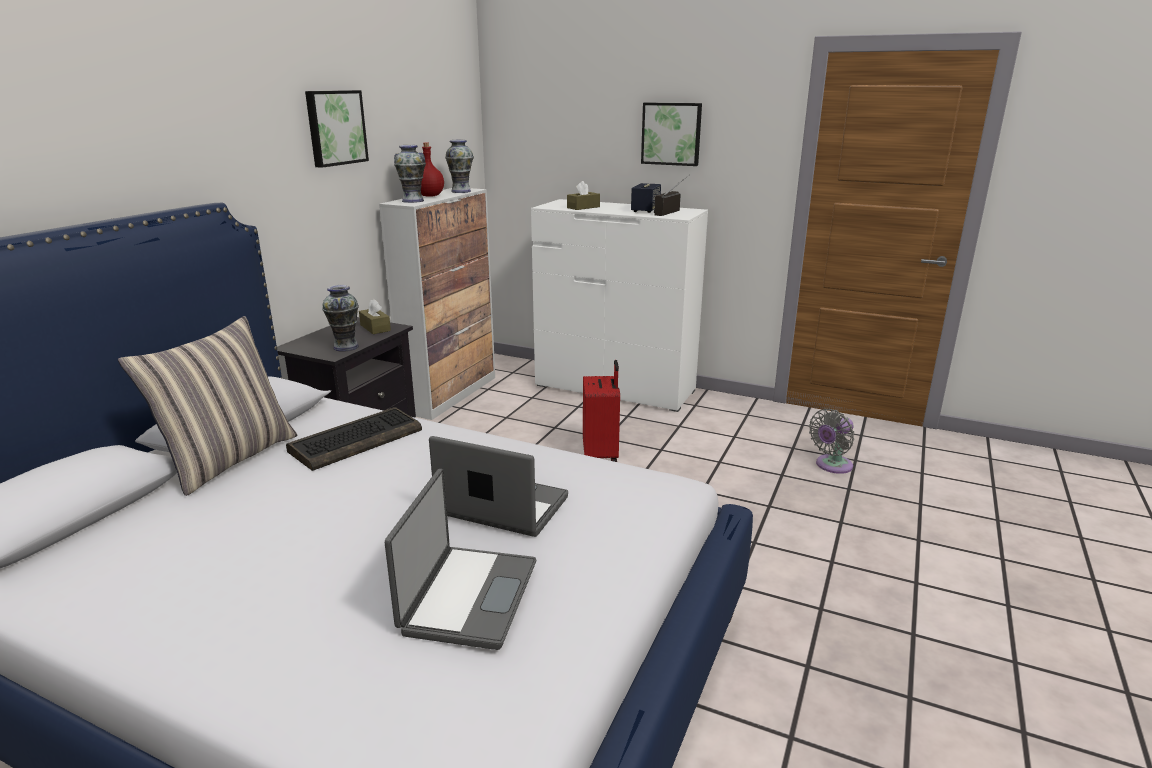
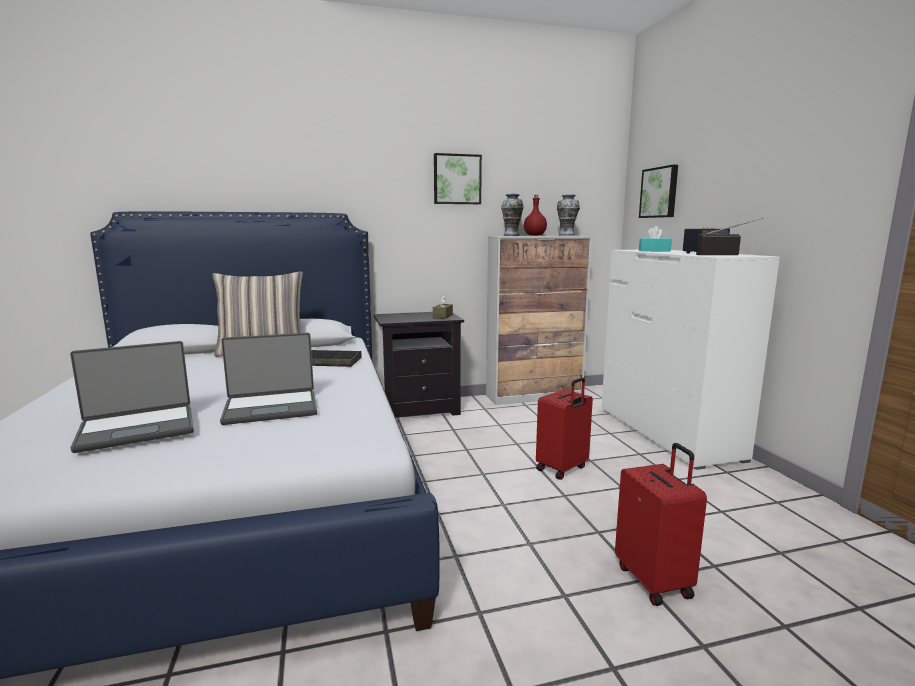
camera: 50 degrees right, 10 degrees down
(346, 347) = (403, 320): vase -> none
(501, 507) = (271, 408): laptop -> laptop turned 90 degrees clockwise
(583, 207) = (654, 251): brown tissue box -> turquoise tissue box
(671, 134) = (756, 178): picture -> picture (660, 192)
(774, 502) = (655, 580): none -> red suitcase
(831, 466) = (804, 594): grey fan -> none

